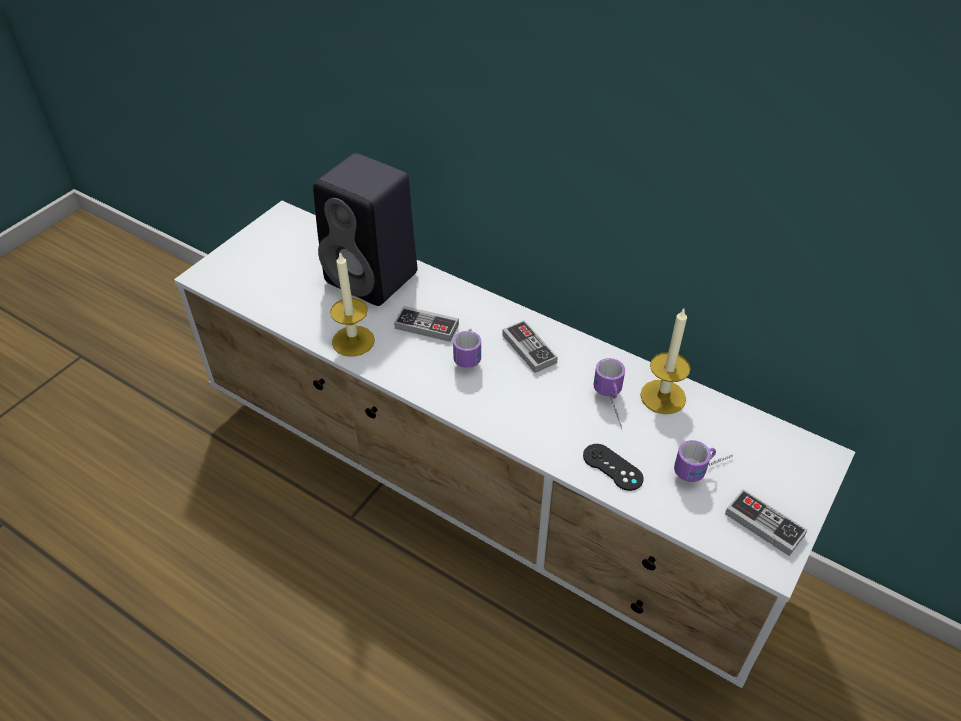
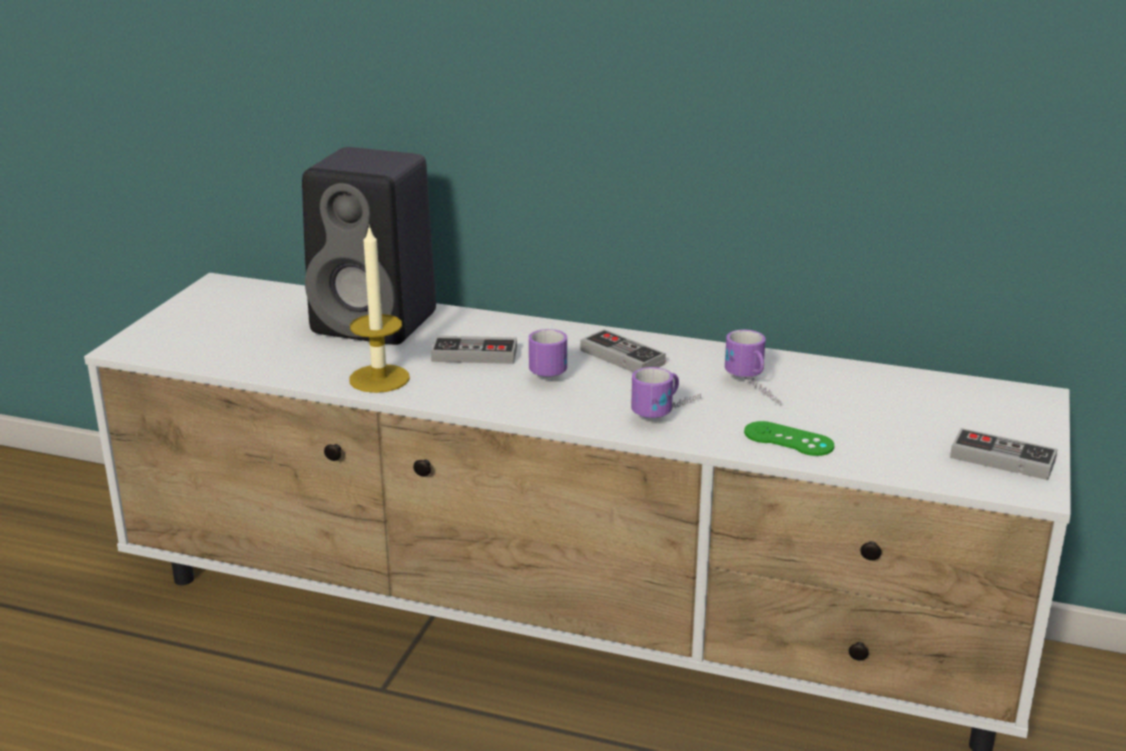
camera: 15 degrees left, 20 degrees down
(612, 467) = (788, 439): black game controller -> green game controller
(663, 397) = (815, 375): candle -> none
(703, 469) = (901, 426): mug -> mug (669, 413)

